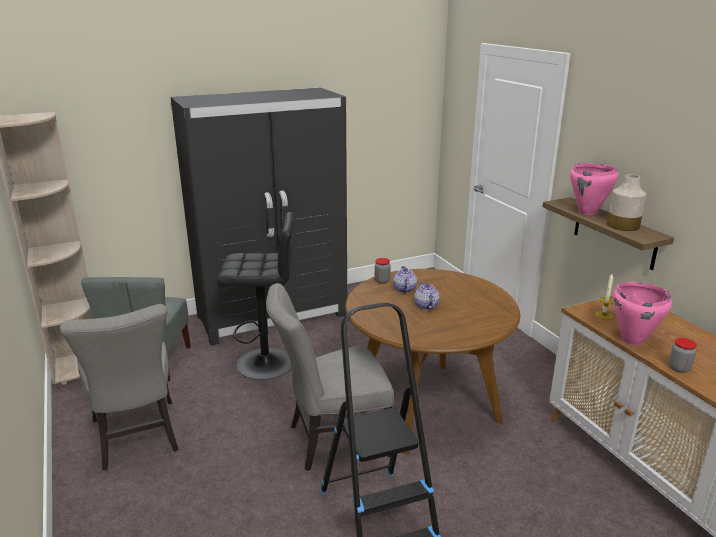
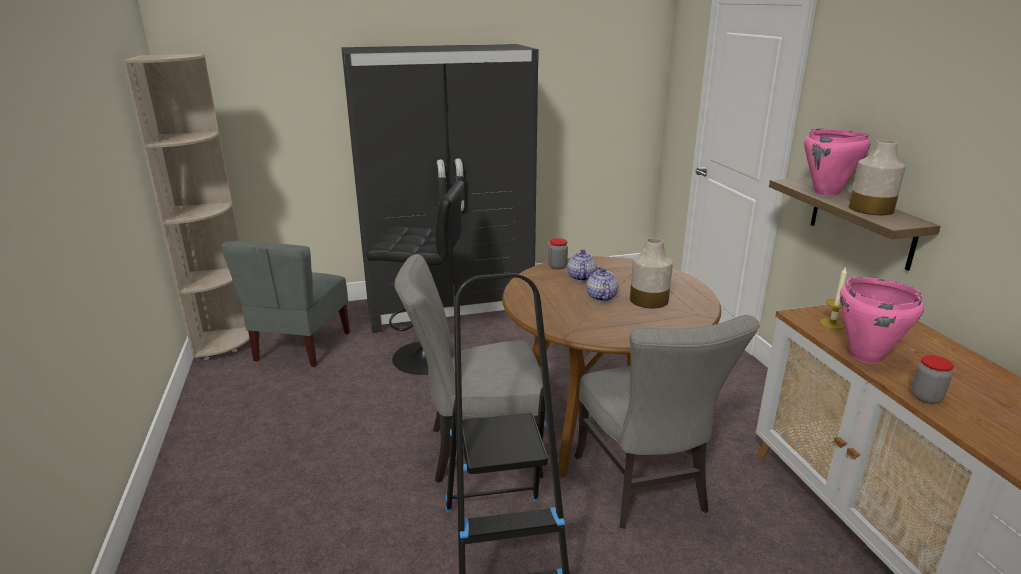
camera: 10 degrees right, 0 degrees up
(137, 438) = (261, 424): grey chair -> grey chair (645, 487)
(463, 305) = (648, 300): none -> beige vase

